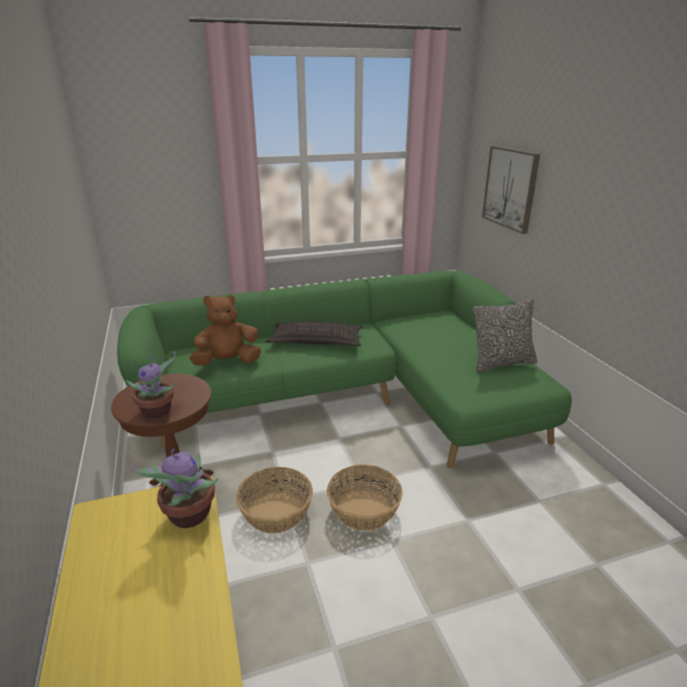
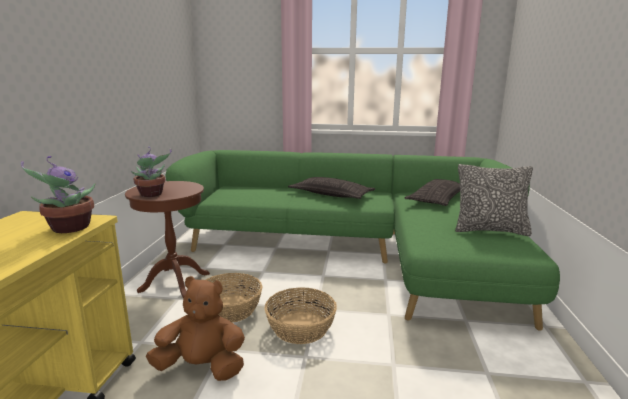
camera: 25 degrees right, 10 degrees down
(227, 362) = (252, 195): brown plush toy -> brown plush toy (202, 367)
(425, 326) = (437, 198): none -> pillow
(510, 188) = (536, 70): picture -> none

